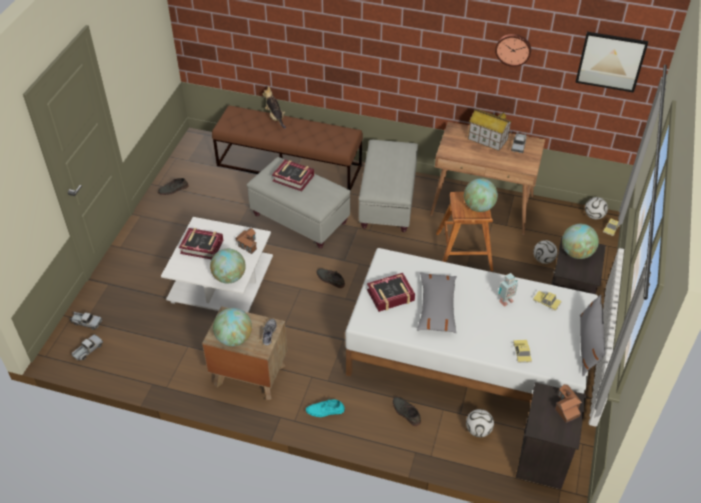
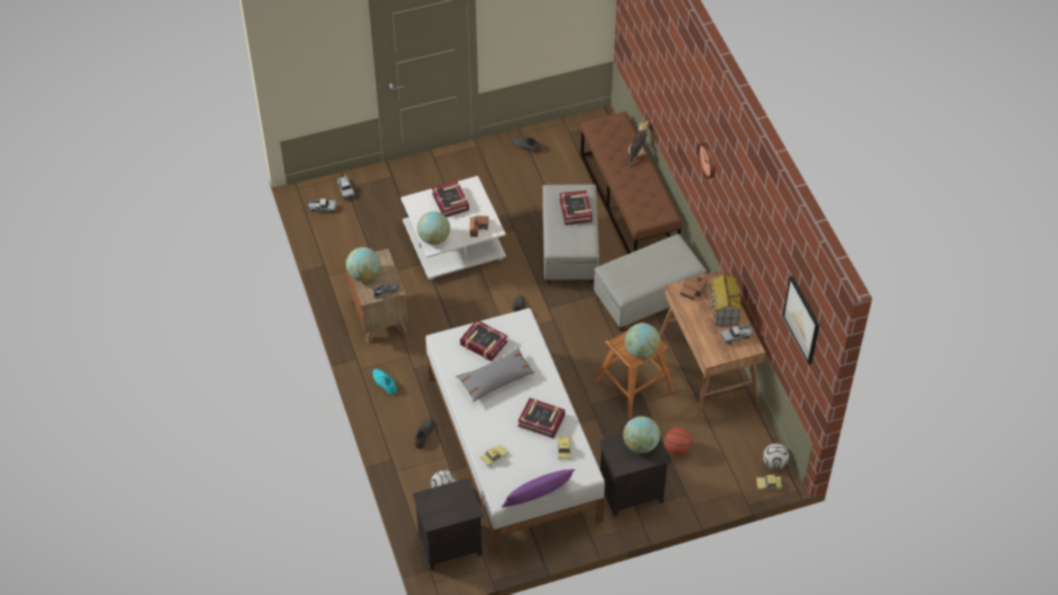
camera: 55 degrees right, 5 degrees up
(505, 301) = (541, 420): toy robot -> book
(513, 49) = (759, 244): wall clock -> wall clock (708, 160)
(543, 259) = (677, 449): football -> basketball
(566, 407) = (459, 508): toy house -> toy house (694, 290)
(588, 345) = (538, 497): grey pillow -> purple pillow

